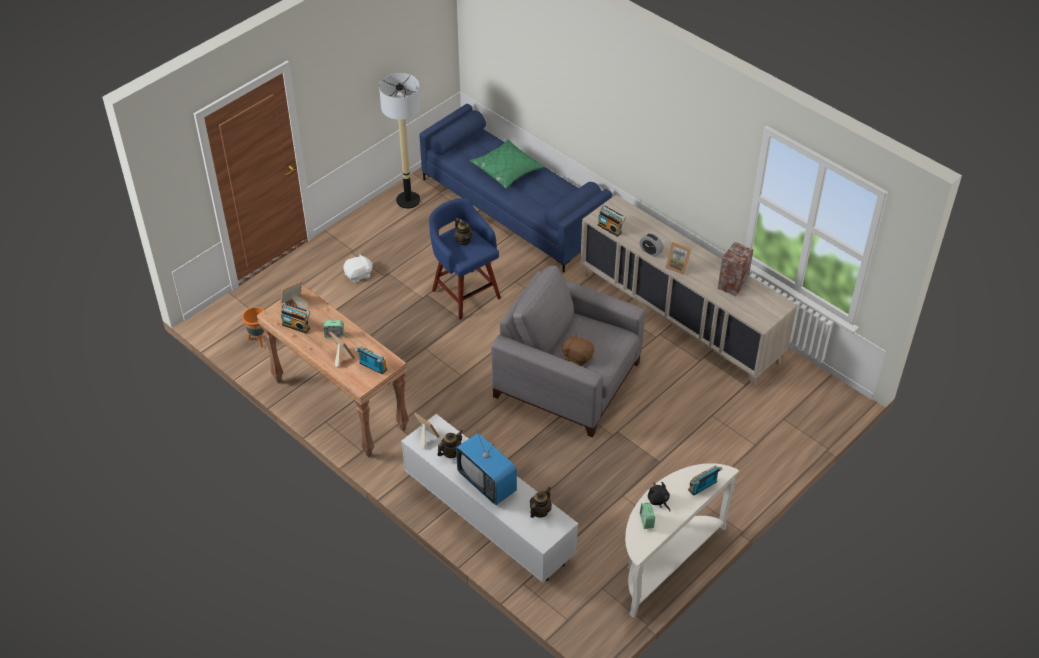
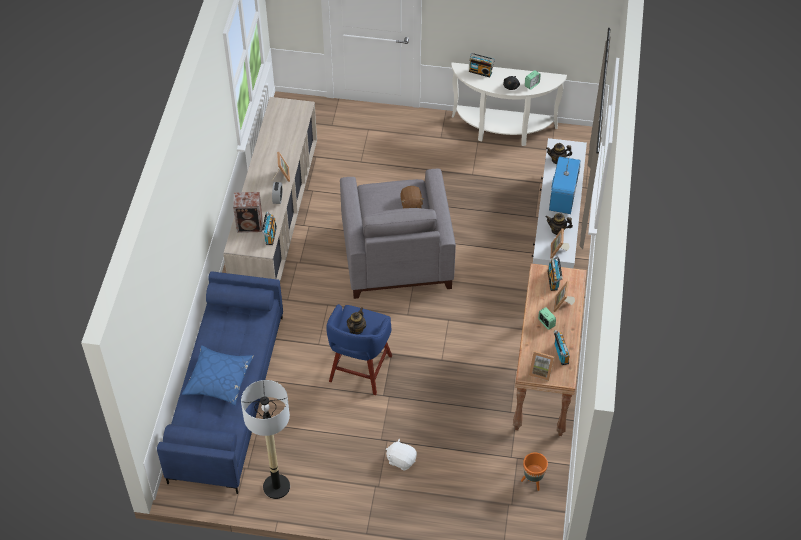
camera: 125 degrees left, 5 degrees up
(507, 170) = (219, 379): green pillow -> blue pillow
(732, 284) = (276, 138): speaker -> speaker (250, 225)

